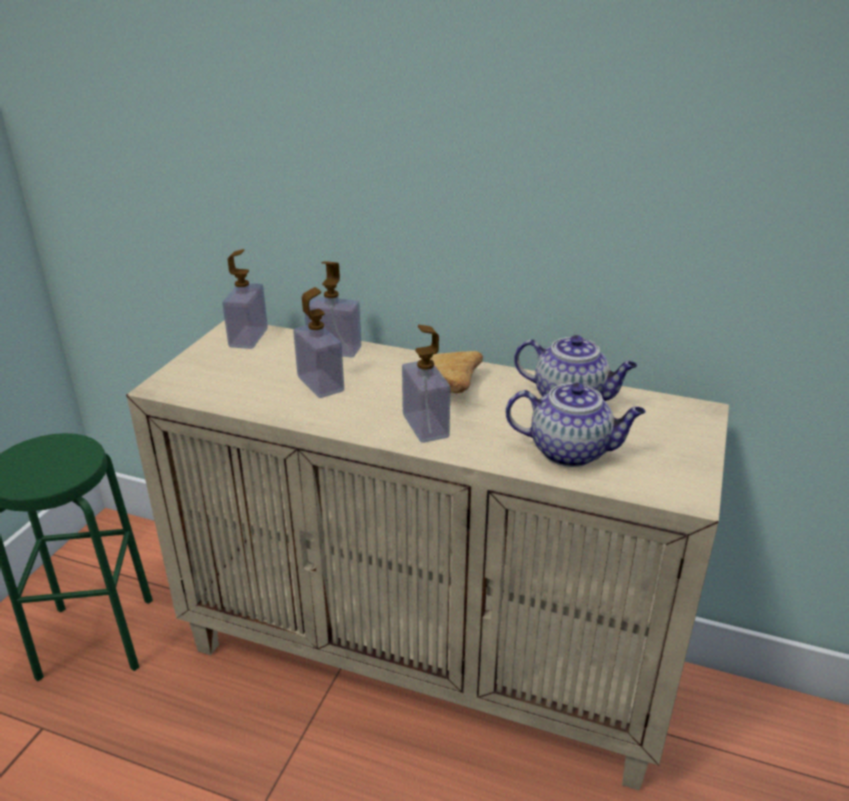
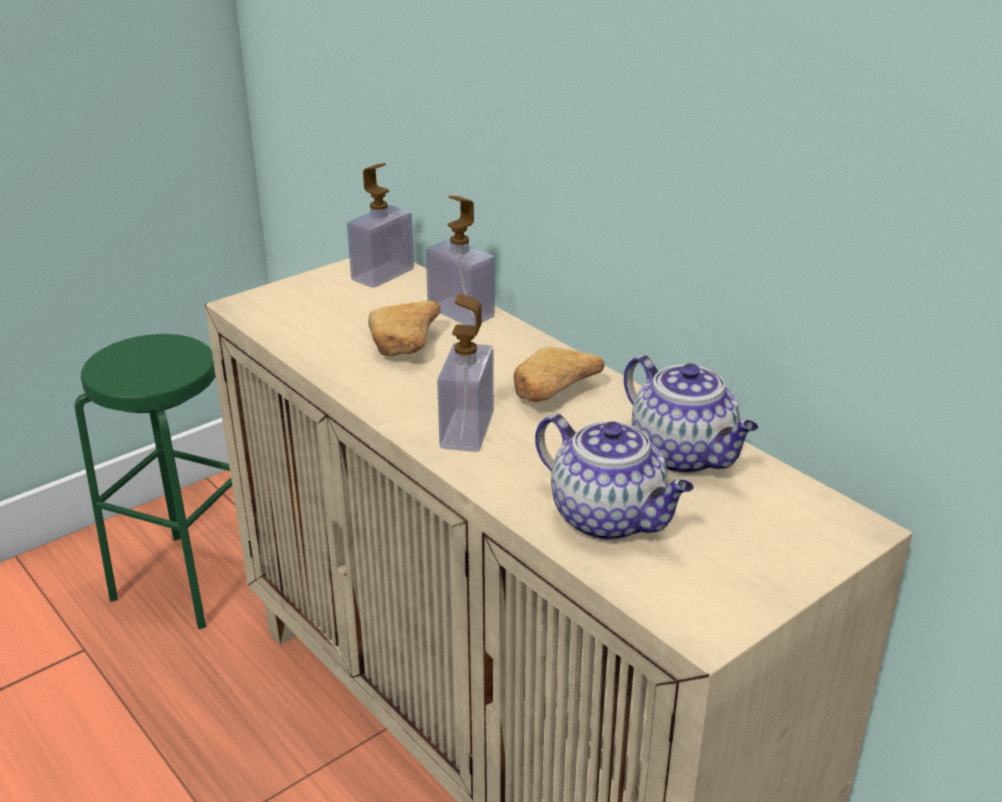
camera: 30 degrees right, 0 degrees up
(320, 384) = (403, 347): soap dispenser -> bread

